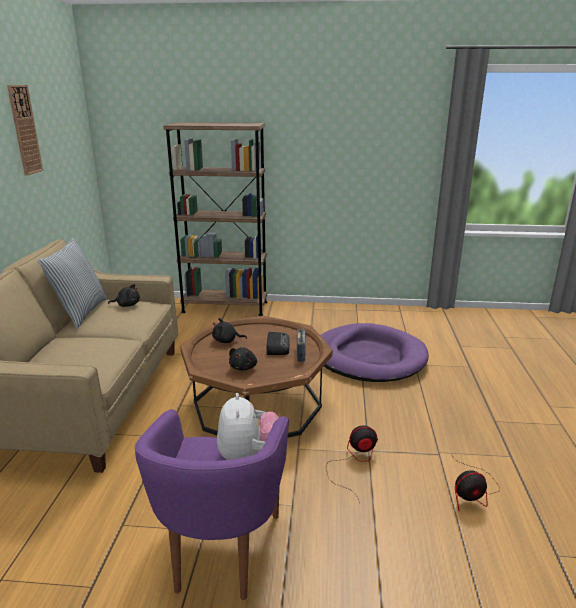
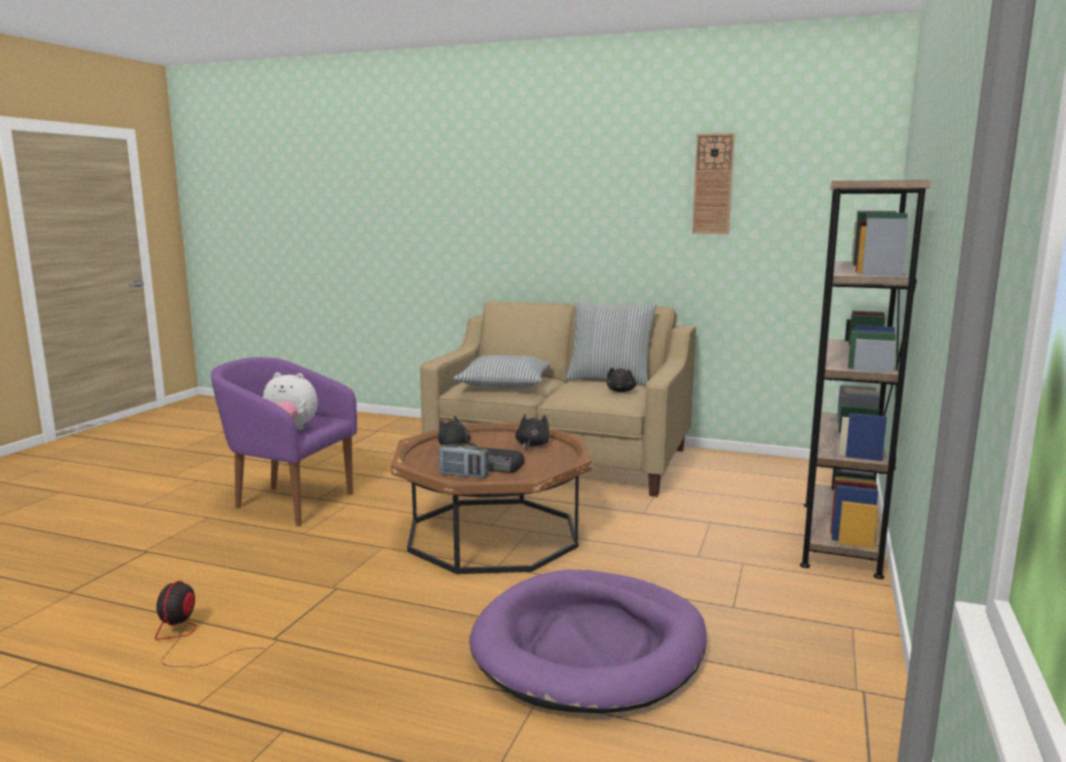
camera: 105 degrees right, 10 degrees down
(90, 353) = (504, 384): none -> pillow
(354, 462) = (325, 574): fan -> none

